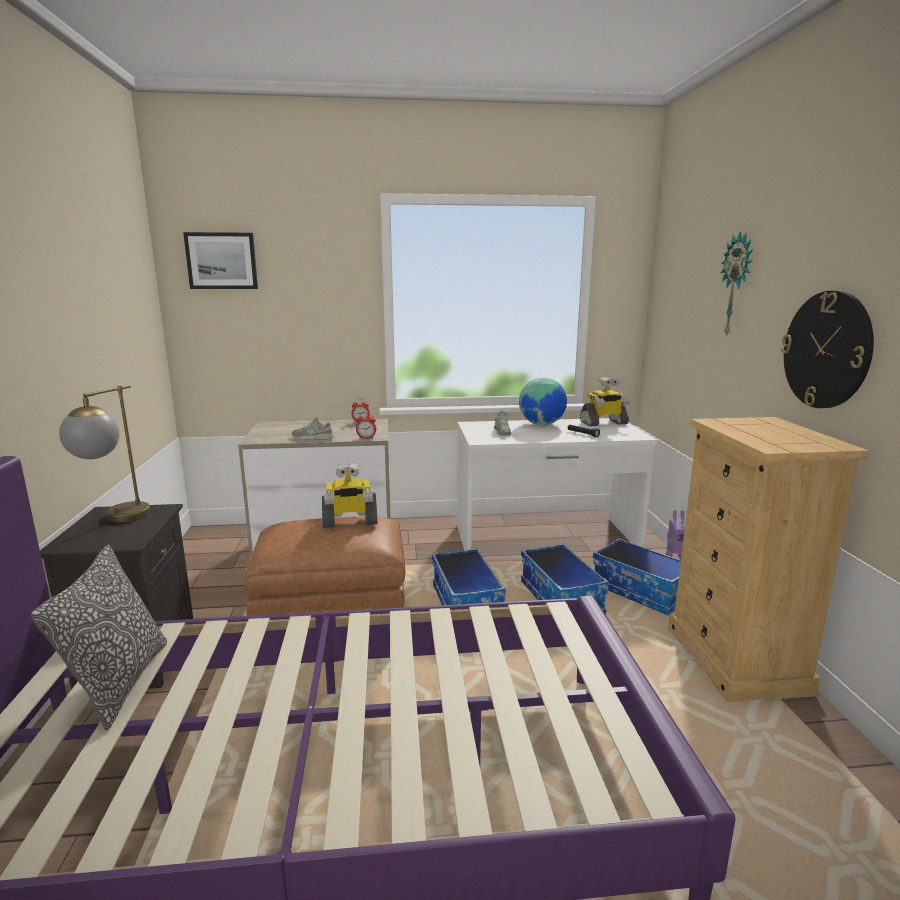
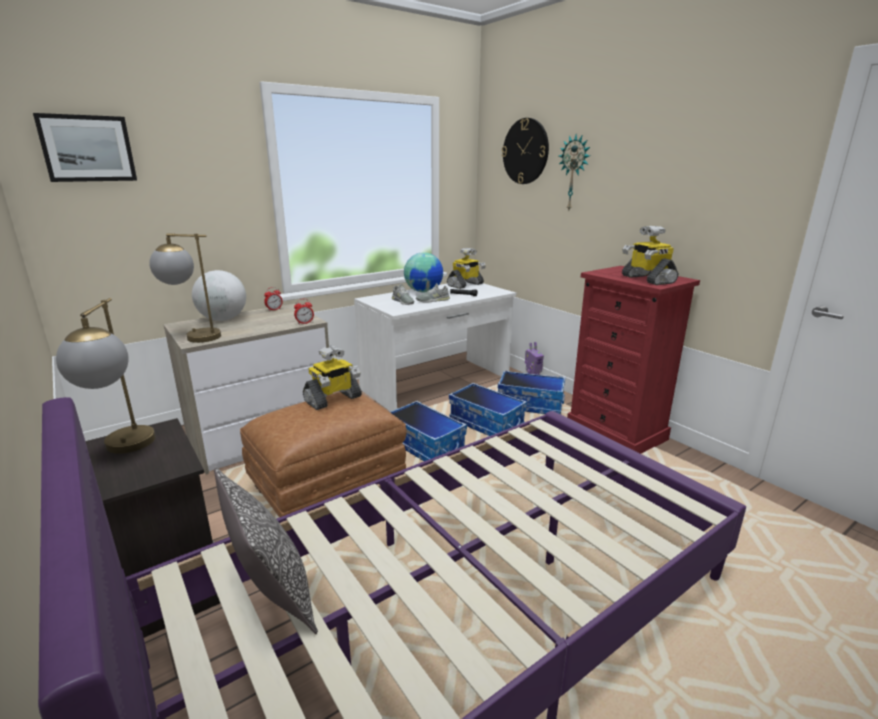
camera: 30 degrees left, 5 degrees up
(261, 436) = (193, 337): none -> table lamp
(306, 424) = (223, 319): none -> globe
(313, 438) = (252, 330): grey shoe -> grey shoe (433, 300)
(737, 660) = (616, 432): beige dresser -> red dresser
(773, 438) = (647, 279): none -> toy robot
(826, 350) = (659, 217): wall clock -> wall clock (525, 151)

